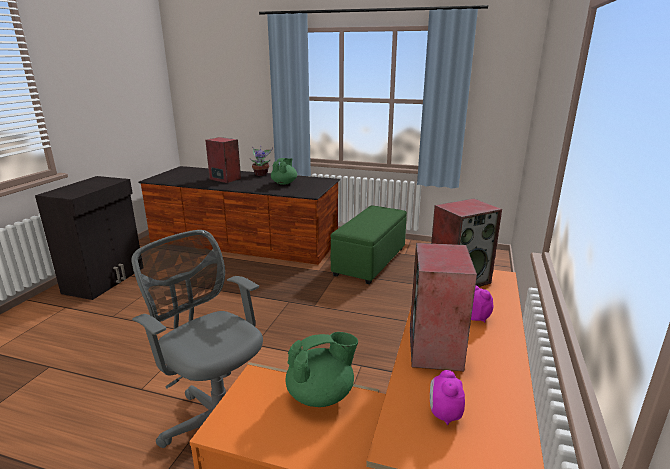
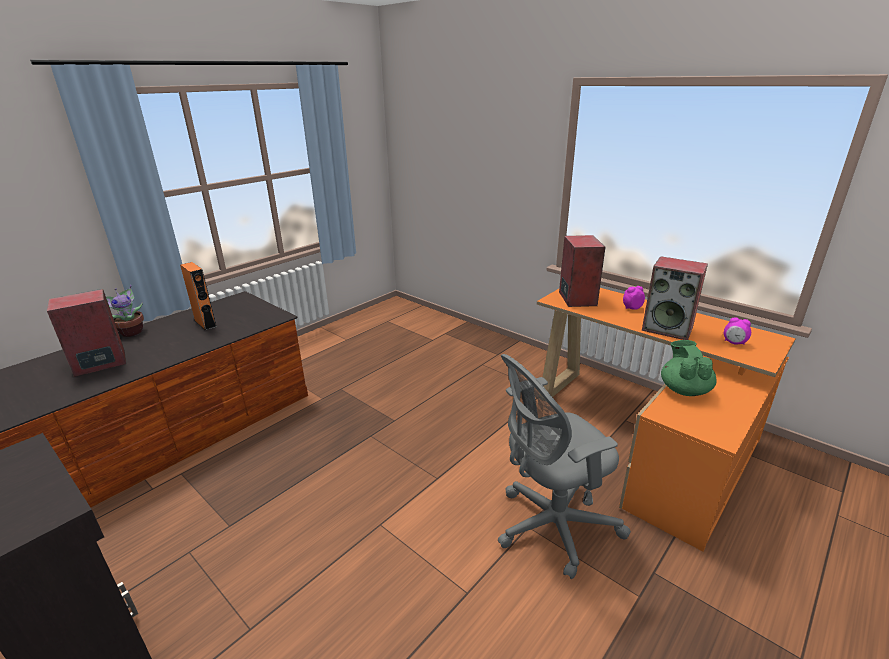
camera: 65 degrees left, 5 degrees up
(284, 183) = (205, 323): green teapot -> orange speaker
(369, 262) = (339, 363): green ottoman -> none

